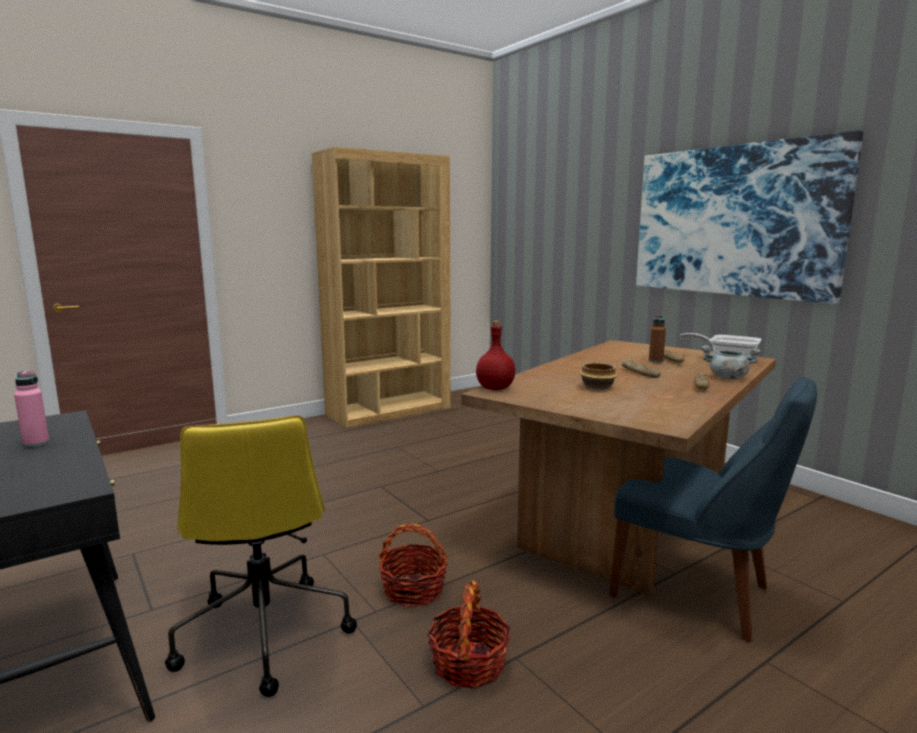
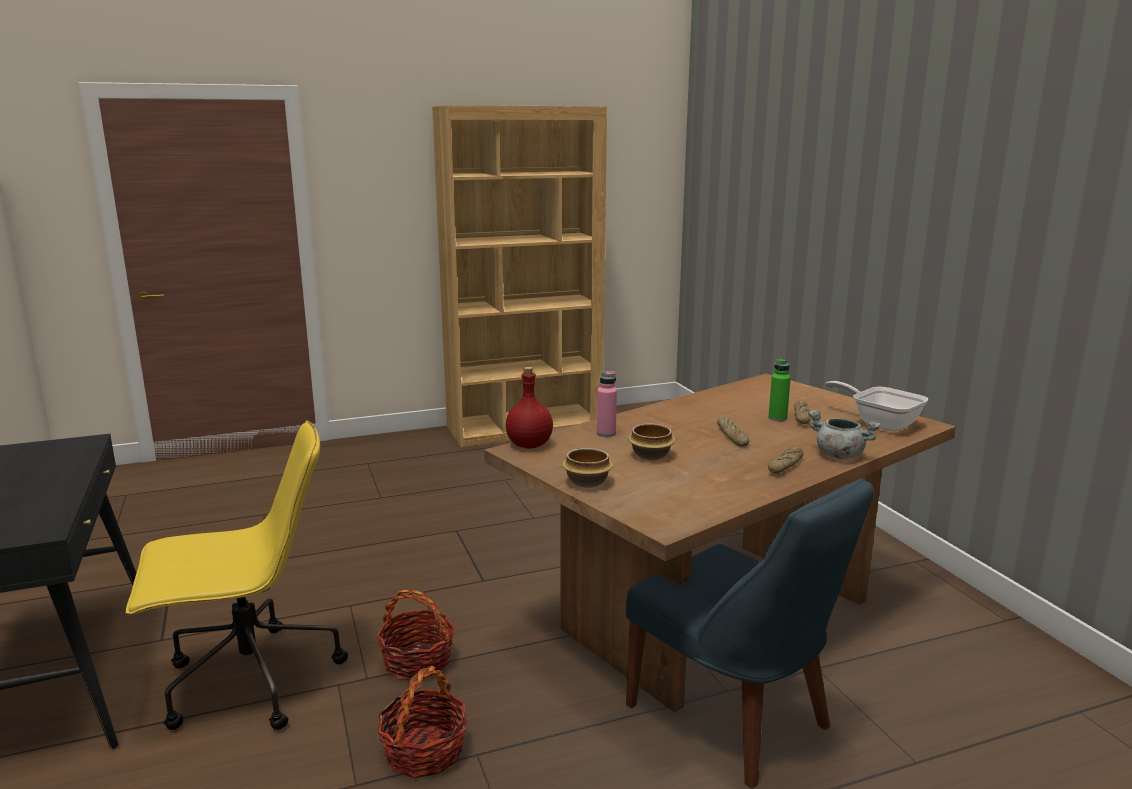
camera: 15 degrees right, 5 degrees up
(36, 443) = (42, 472): pink bottle -> pink bottle (606, 433)
(263, 632) = (249, 682): yellow office chair -> yellow office chair turned 105 degrees counterclockwise
(571, 406) = (586, 482): none -> bowl
(655, 361) = (777, 418): brown bottle -> green bottle
(733, 221) = (941, 223): picture -> none

